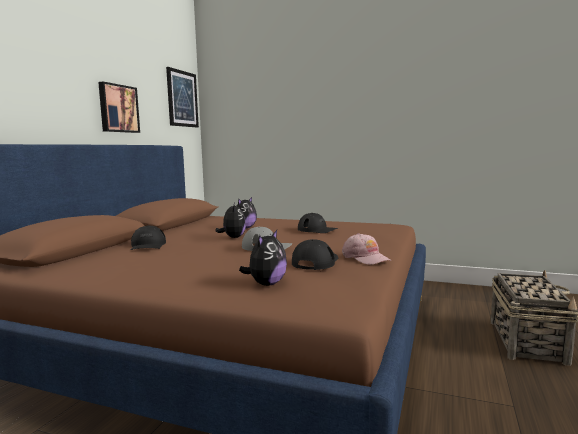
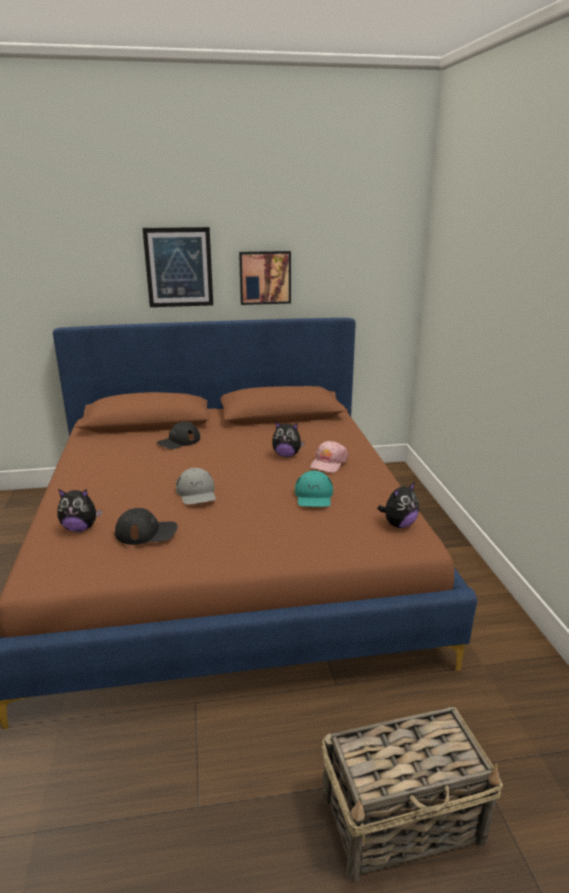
camera: 60 degrees right, 15 degrees up
(182, 99) = (383, 251): picture -> picture (179, 267)
(233, 237) = (235, 464): plush toy -> plush toy (398, 524)
(317, 230) = (314, 496): black cap -> turquoise cap
(365, 258) = (192, 556): pink cap -> pink cap (328, 463)

